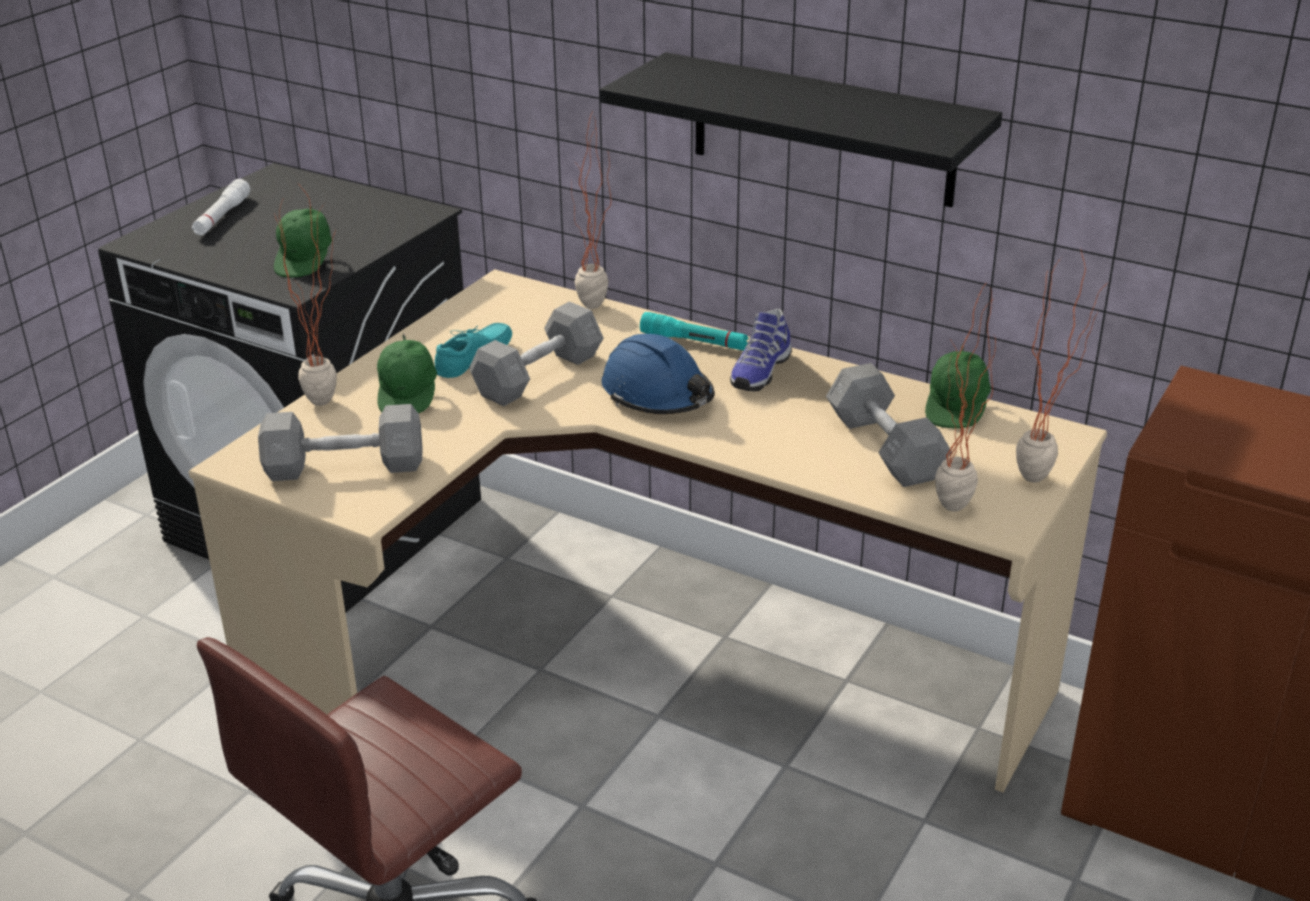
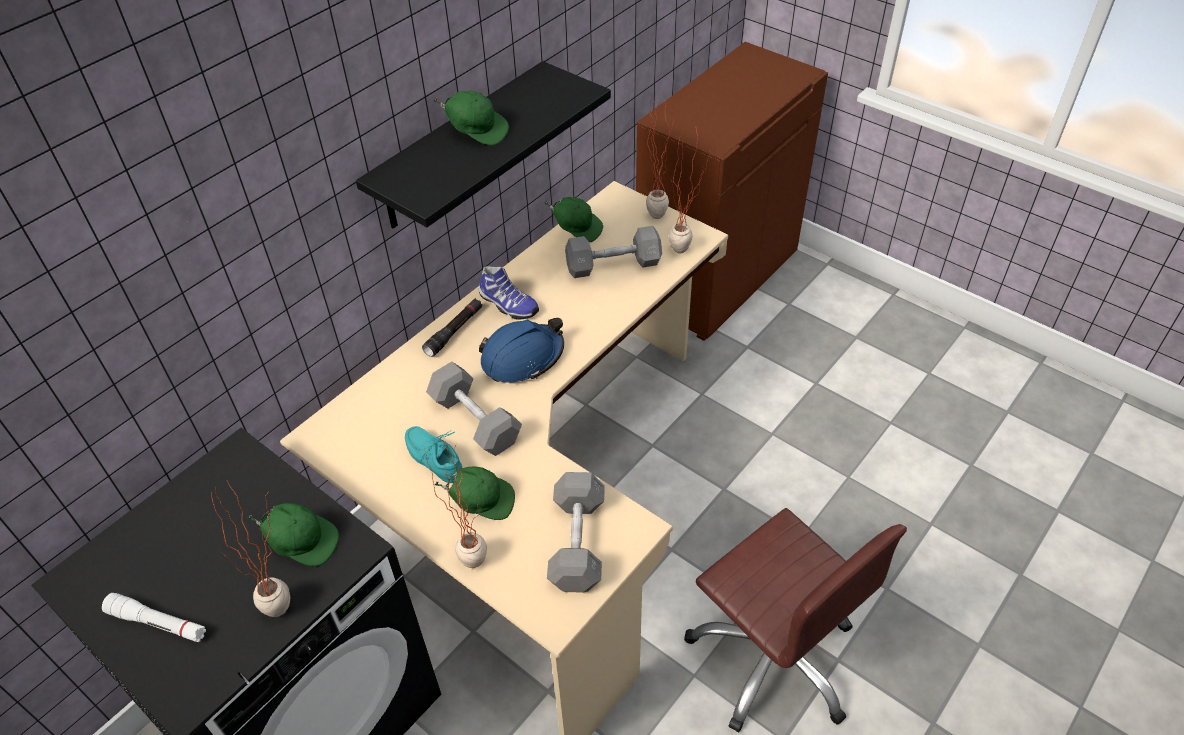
camera: 80 degrees left, 15 degrees up
(593, 311) = (384, 381): potted plant -> potted plant (289, 609)
(694, 341) = (454, 331): turquoise flashlight -> black flashlight
(793, 93) = (477, 131): none -> green cap

